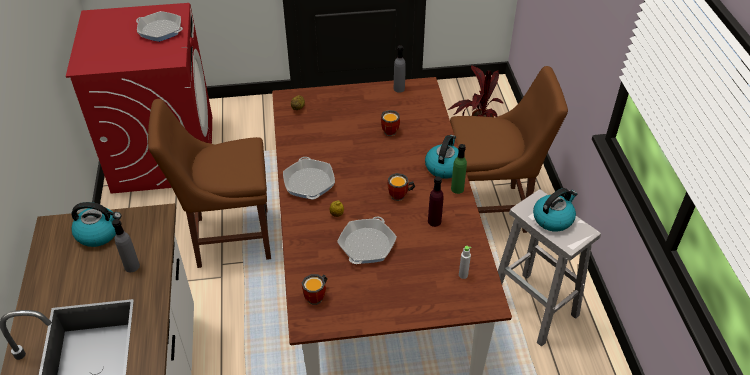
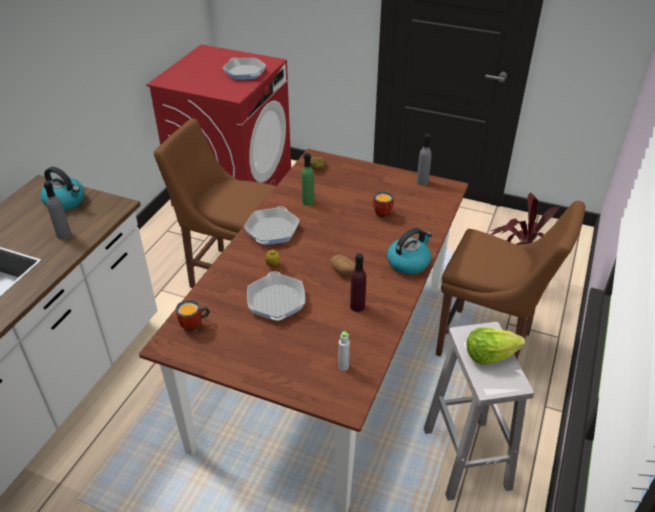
camera: 30 degrees right, 5 degrees down
(367, 245) = (276, 301): frying pan -> frying pan turned 60 degrees counterclockwise
(400, 196) = (344, 272): mug -> potato
(457, 189) = (405, 286): green bottle -> green bottle (308, 202)
(553, 218) = (489, 355): kettle -> lettuce

